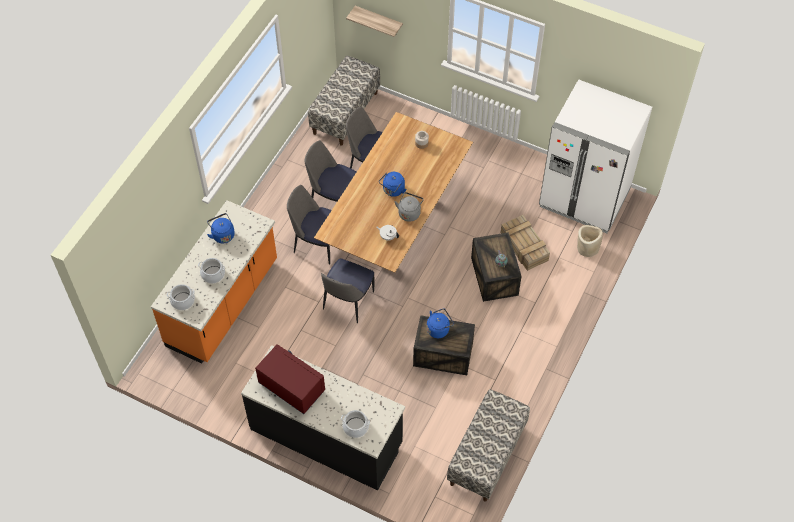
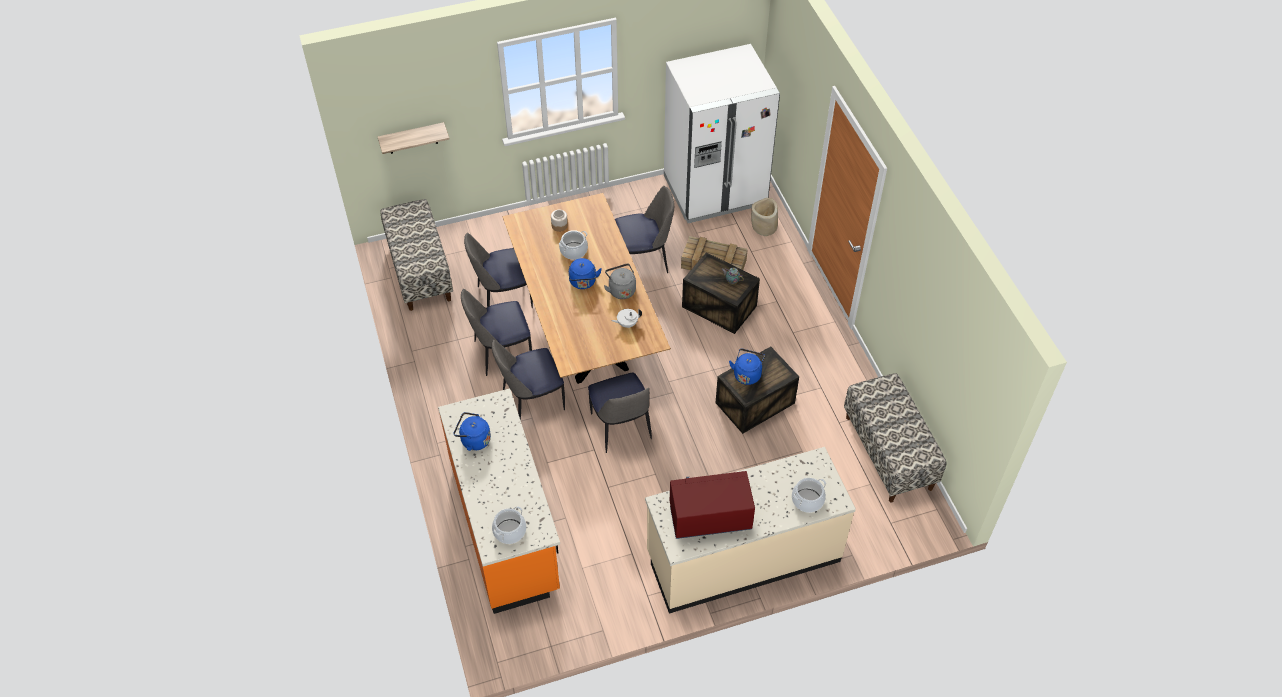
camera: 45 degrees left, 5 degrees down
(213, 274) = (510, 483): cooking pot -> cooking pot (574, 251)
(326, 436) = (743, 556): black counter -> beige counter
(483, 209) = (643, 260): none -> chair

